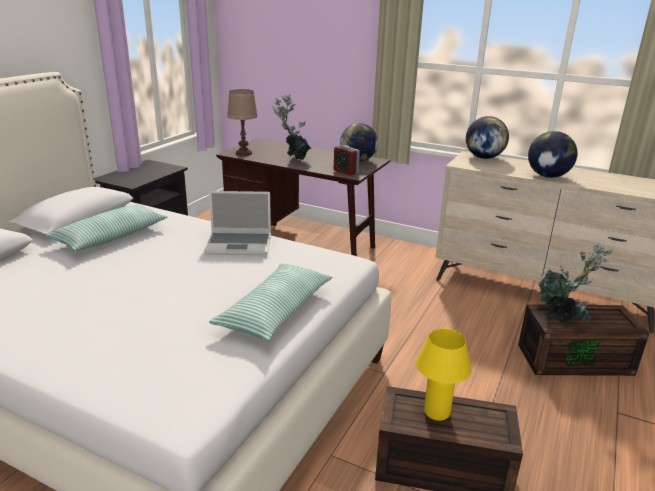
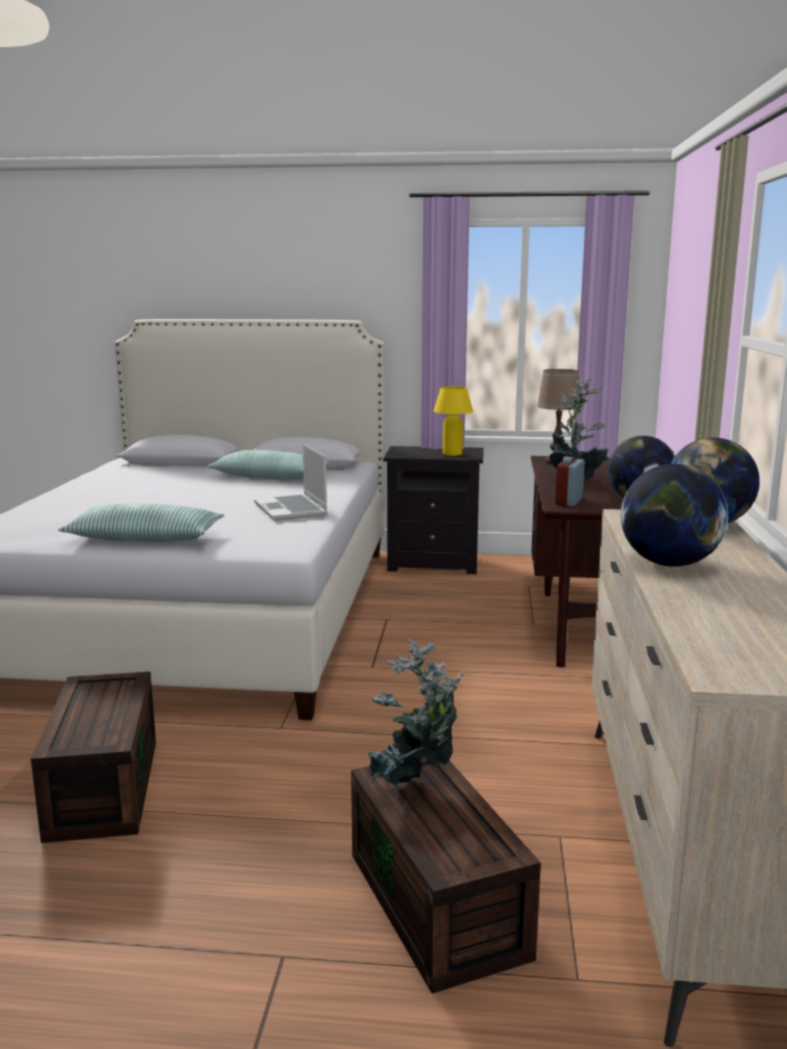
camera: 70 degrees right, 10 degrees down
(436, 412) = (104, 702): yellow table lamp -> yellow table lamp (452, 454)

